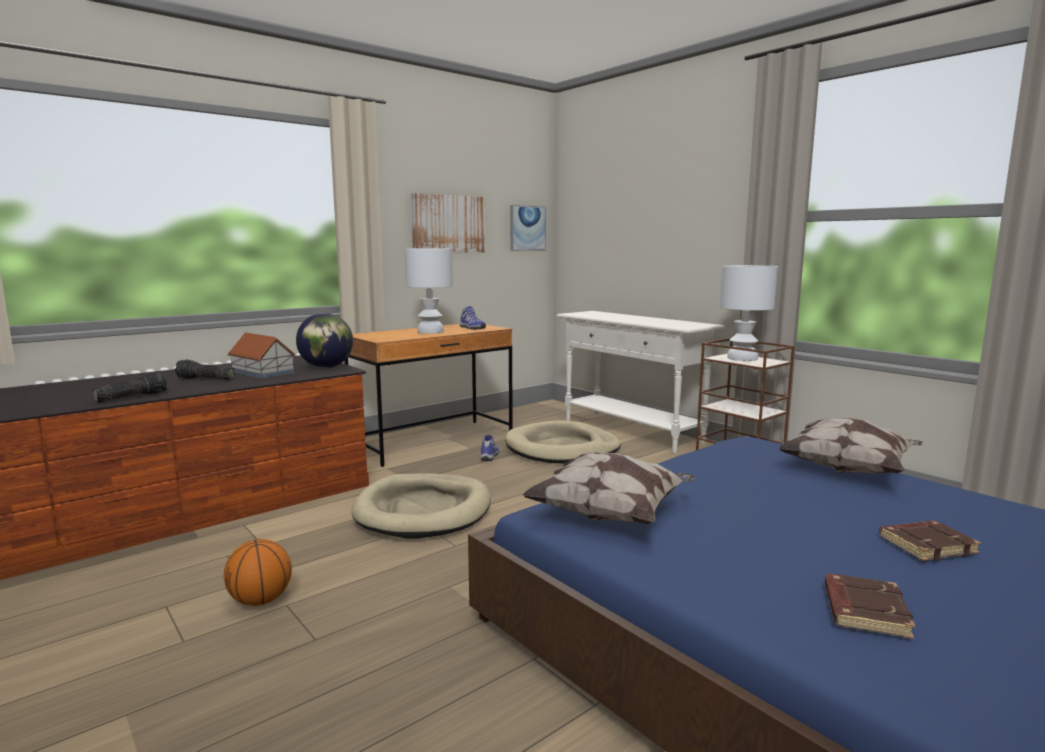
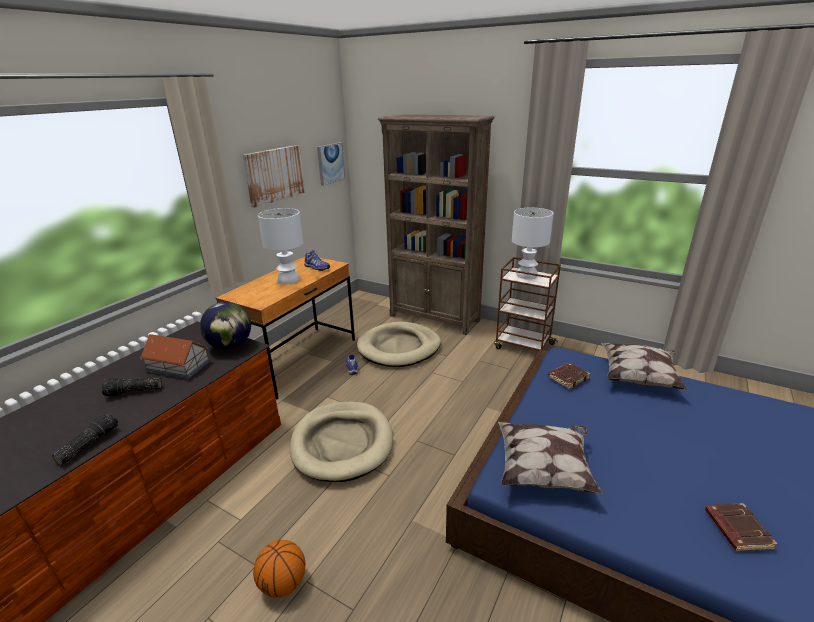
camera: 20 degrees left, 15 degrees up
(631, 431) = (434, 318): white console table -> brown bookcase
(927, 545) = (724, 451): brown book -> brown book (568, 377)

